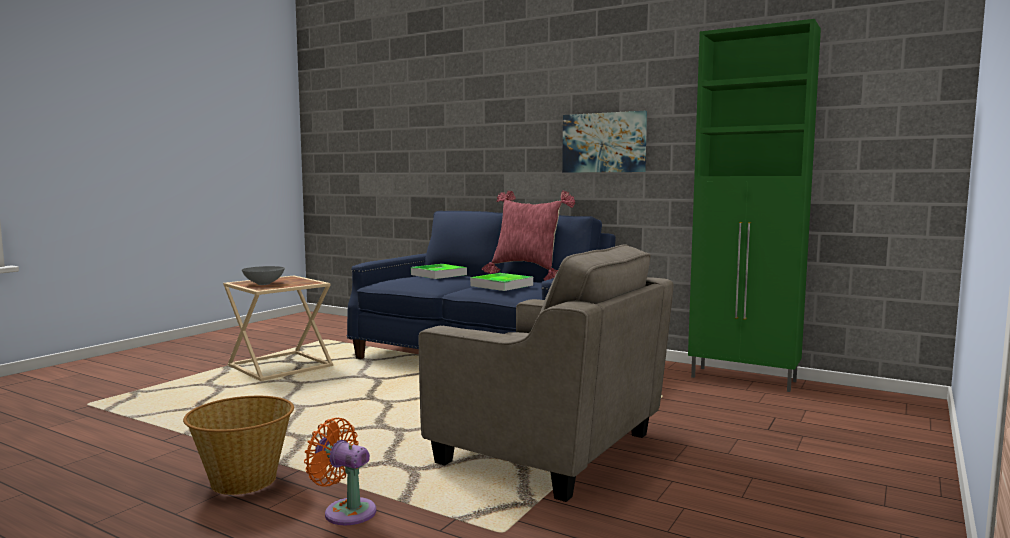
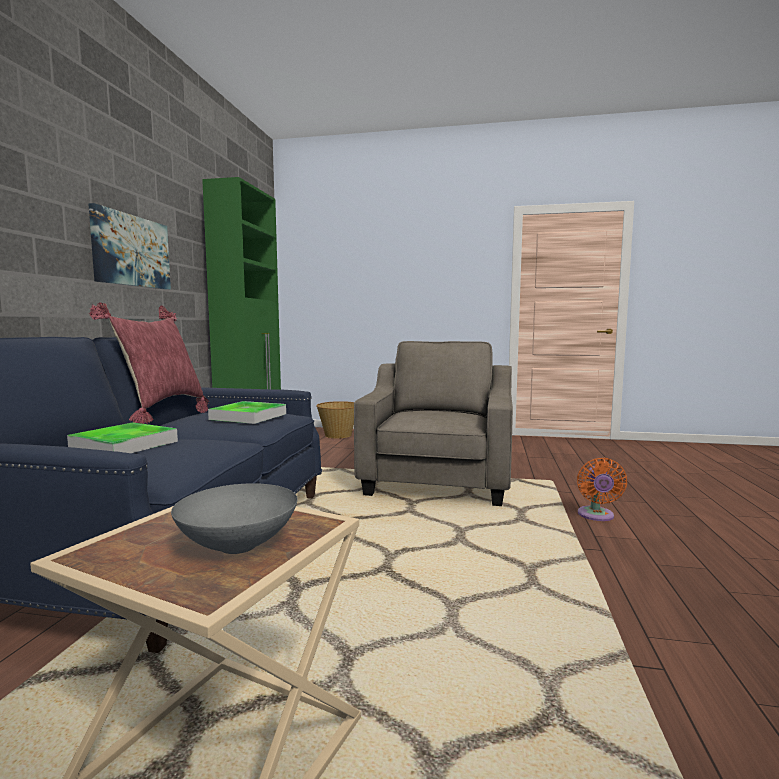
camera: 110 degrees left, 0 degrees up
(243, 481) = (631, 563): basket -> basket (338, 435)

